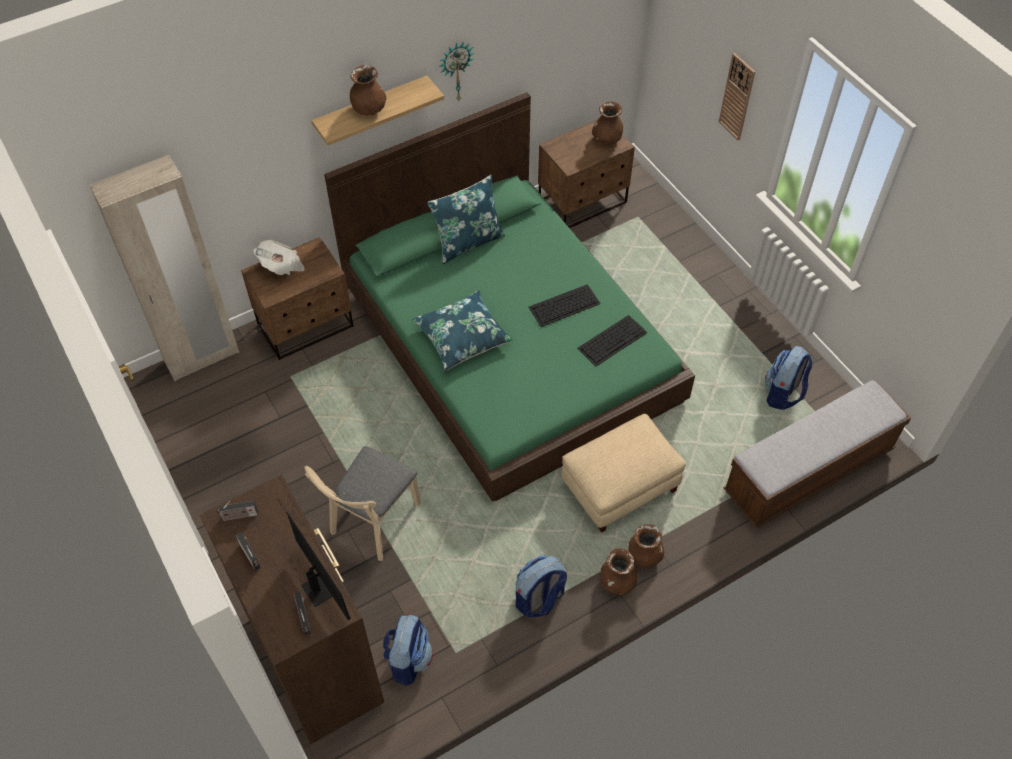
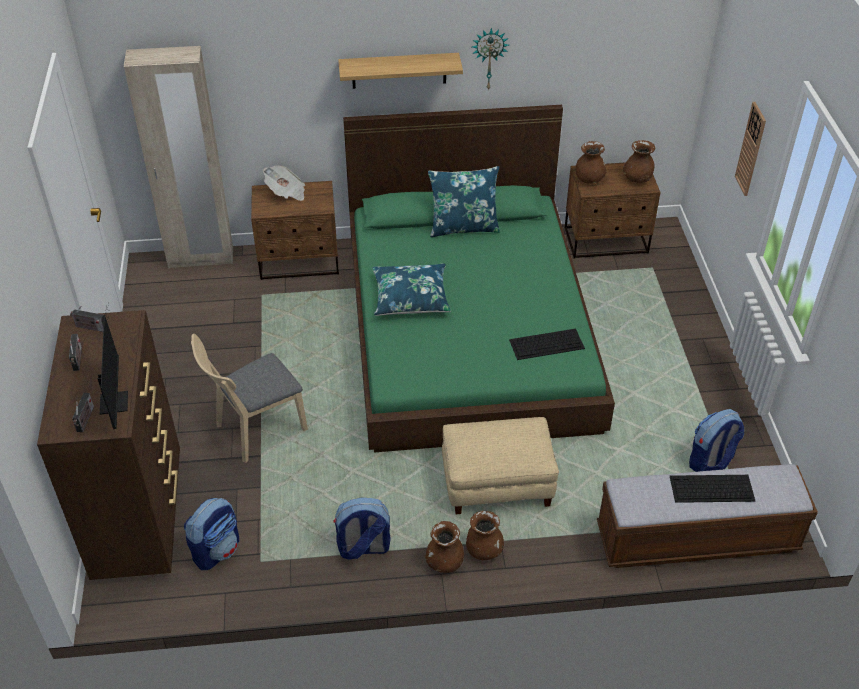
camera: 25 degrees right, 10 degrees down
(369, 109) = (391, 63): brown vase -> brown vase (589, 179)
(564, 306) = (518, 302): keyboard -> keyboard (711, 489)

